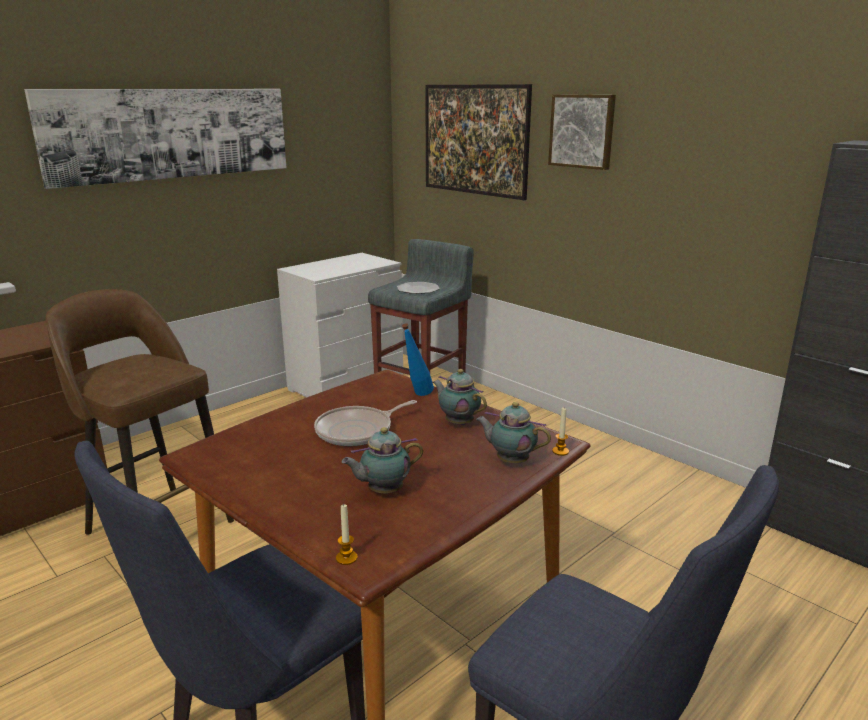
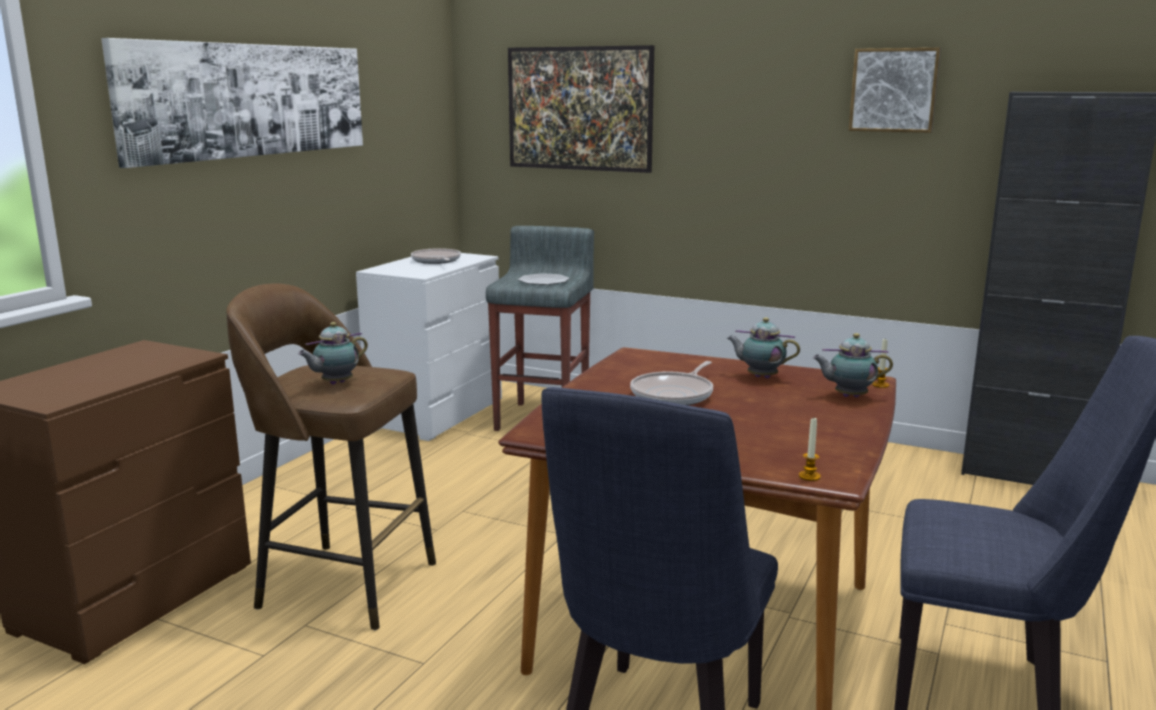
camera: 20 degrees left, 5 degrees down
(347, 263) = (436, 261): none -> frying pan
(383, 491) = (769, 431): teapot -> teapot (335, 383)
(417, 396) = (689, 363): blue bottle -> none
(582, 131) = (720, 94): picture -> picture (894, 90)

